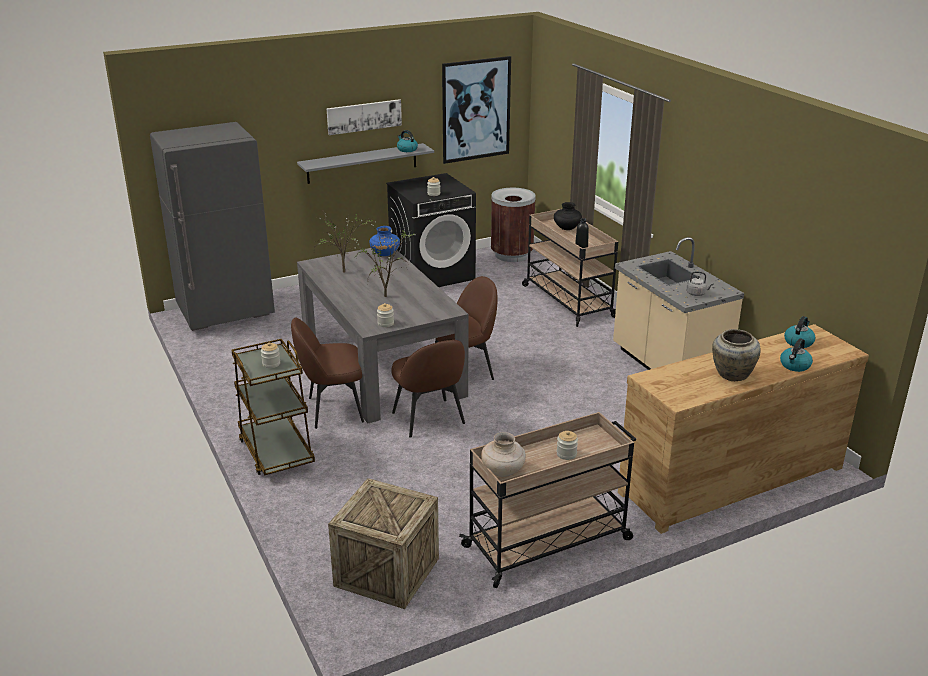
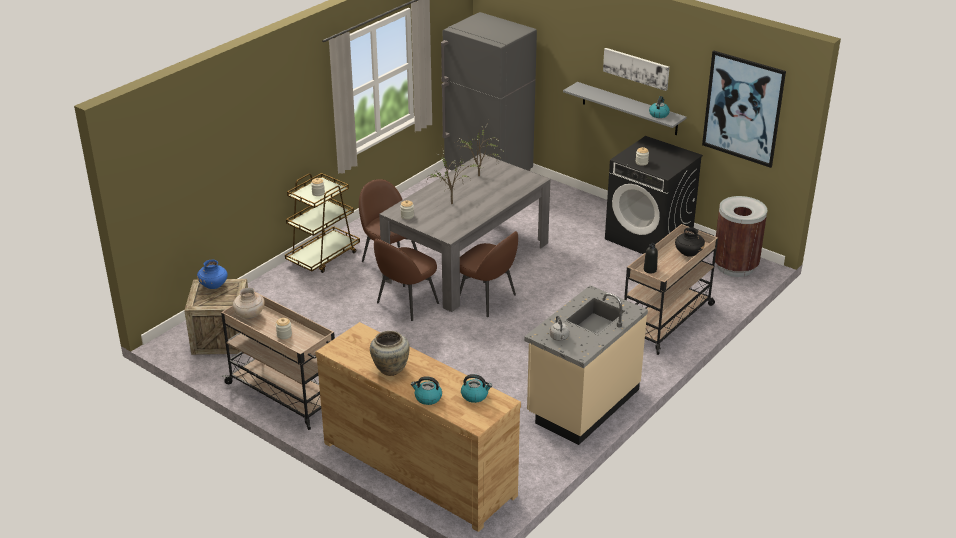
camera: 65 degrees right, 5 degrees up
(385, 254) = (528, 182): blue vase -> blue vase (214, 285)

